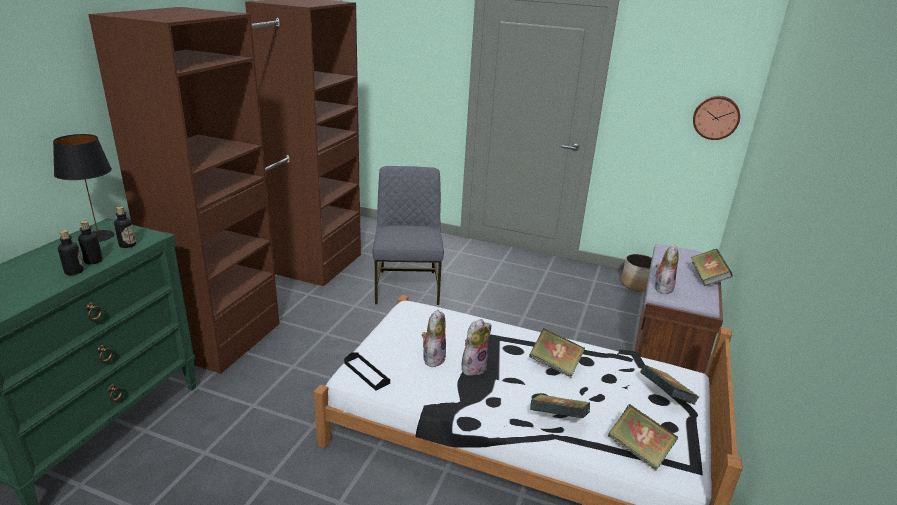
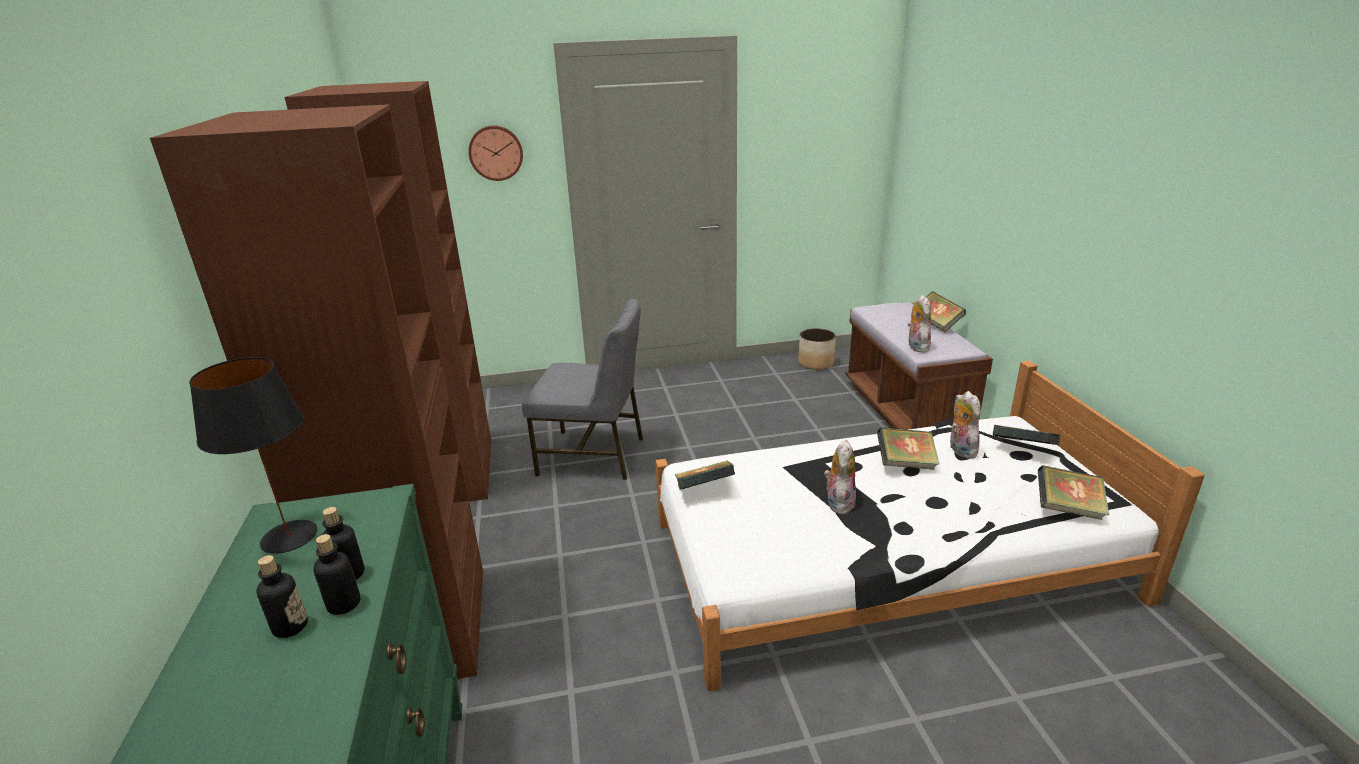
camera: 30 degrees left, 0 degrees up
(127, 245) = (365, 528): bottle -> bottle (290, 627)
(366, 373) = (744, 565): black tray -> none
(407, 286) = (593, 456): grey chair -> grey chair turned 135 degrees clockwise
(433, 357) = (788, 512): plush toy -> plush toy (960, 450)
(558, 419) = (979, 515): book -> book (704, 490)
(716, 117) = (857, 158): wall clock -> wall clock (496, 152)

